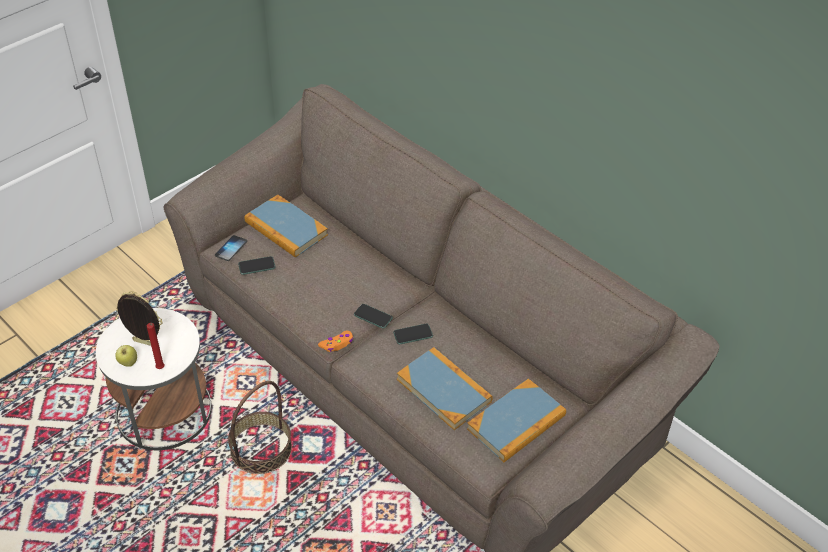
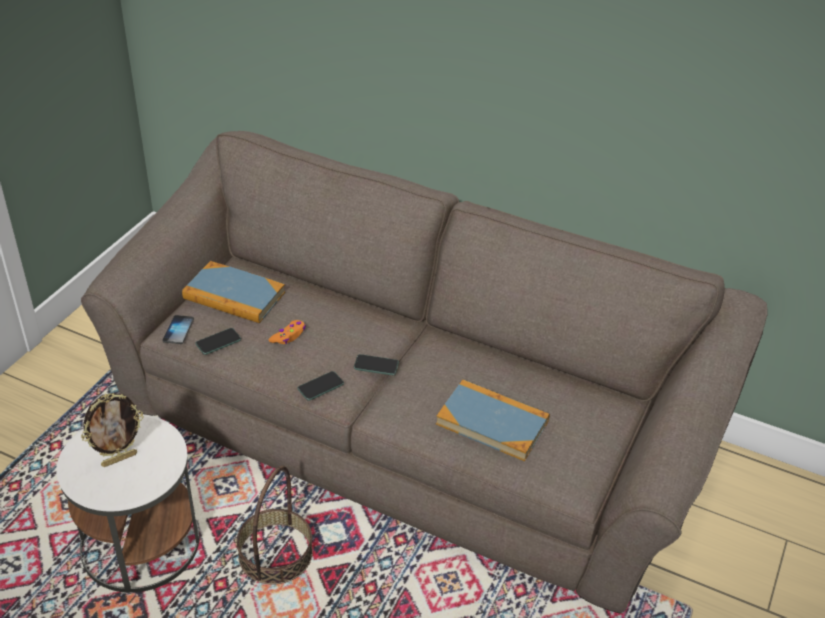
camera: 20 degrees left, 5 degrees down
(128, 363) = (107, 485): apple -> none
(145, 344) = (119, 459): picture frame -> picture frame turned 150 degrees clockwise
(161, 369) = (152, 482): red candle -> none
(337, 344) = (350, 404): orange game controller -> orange game controller (288, 336)
(413, 334) = (429, 373): phone -> phone (320, 386)
(516, 423) = (584, 436): book -> none

